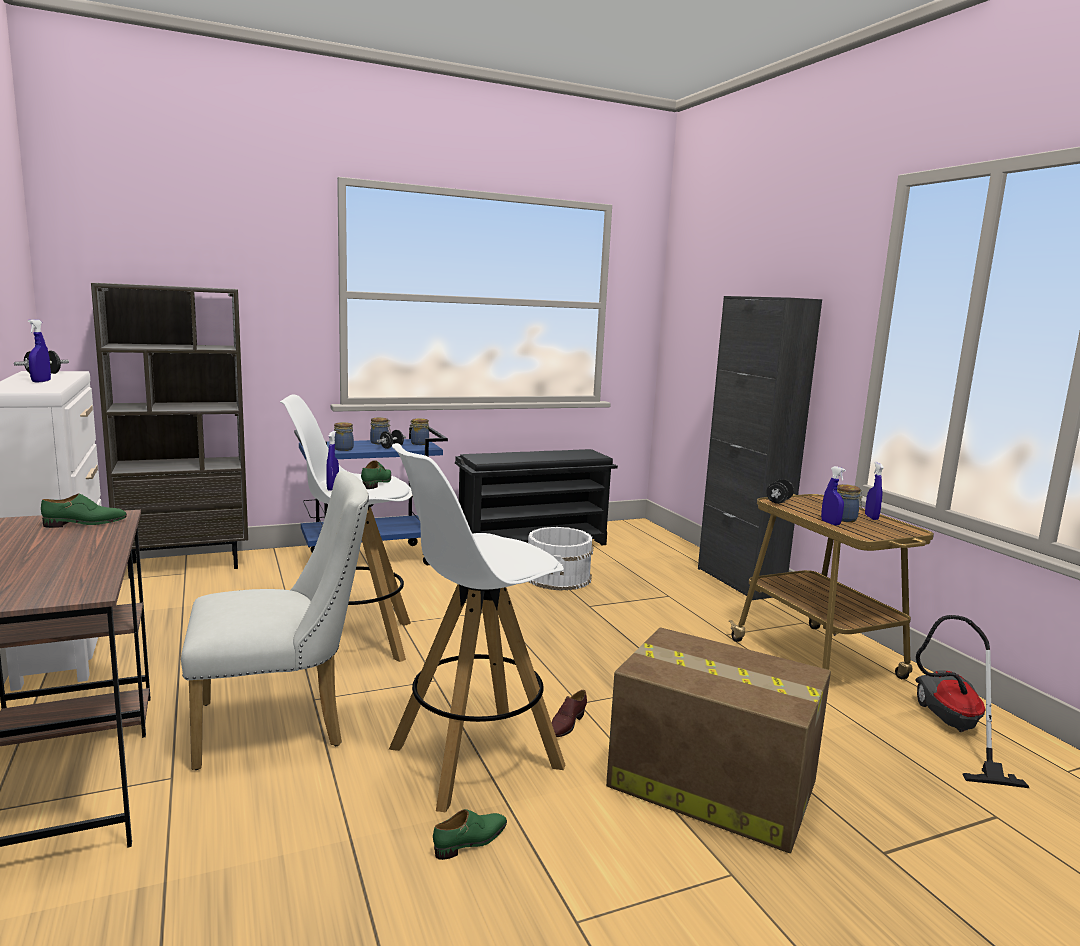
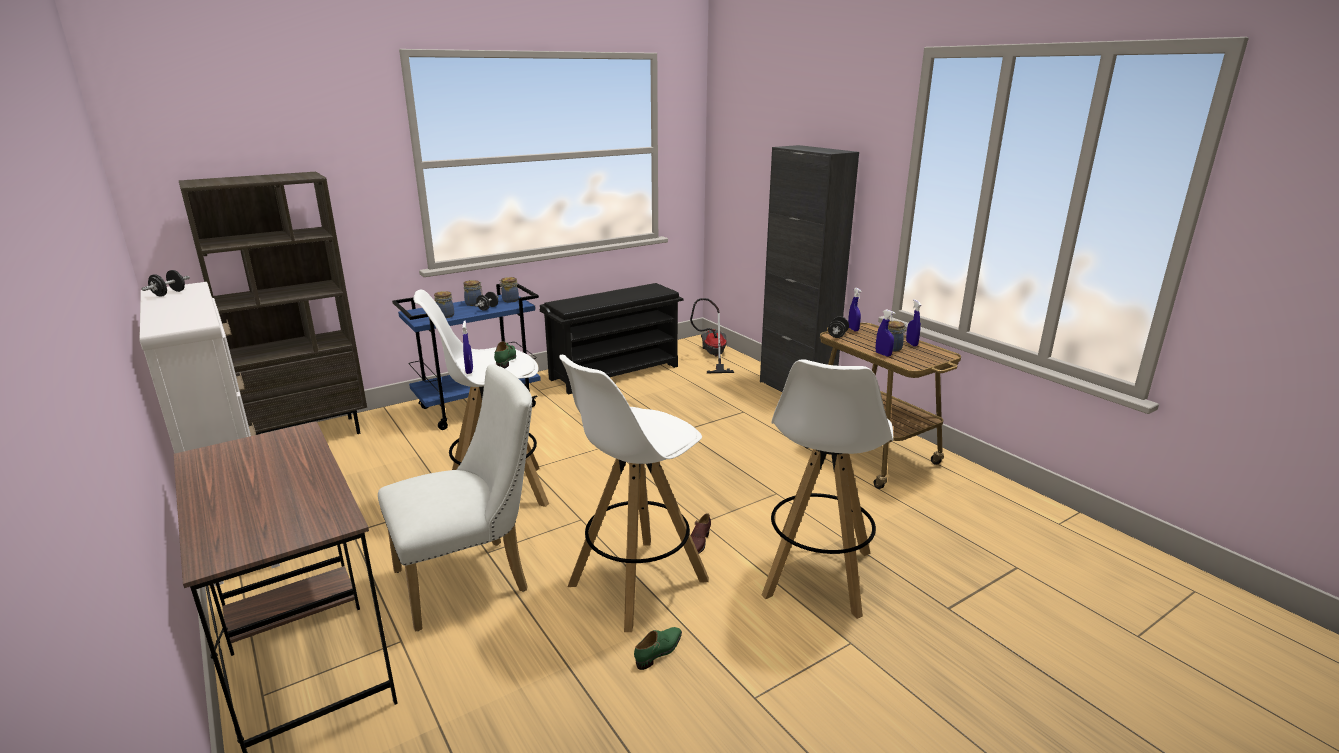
camera: 10 degrees left, 10 degrees up
(41, 381) = (181, 308): blue spray bottle -> blue spray bottle (853, 329)
(85, 523) = (279, 445): green shoe -> none
(559, 577) = (648, 405): white bucket -> none
(709, 783) = (817, 575): cardboard box -> white stool
(951, 729) = (977, 502): vacuum cleaner -> vacuum cleaner (712, 356)

